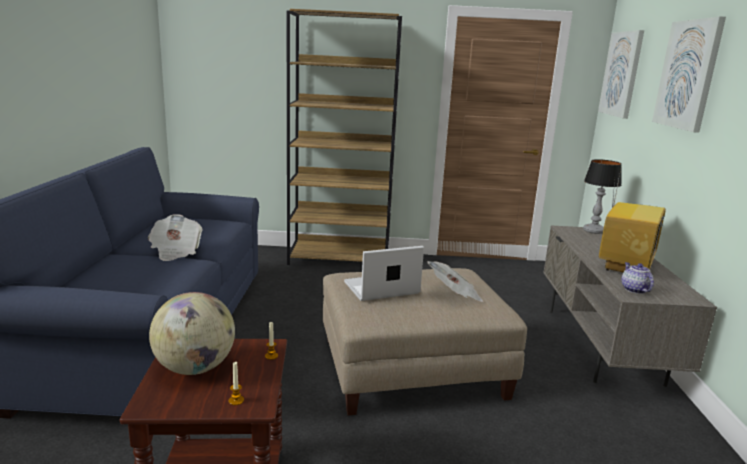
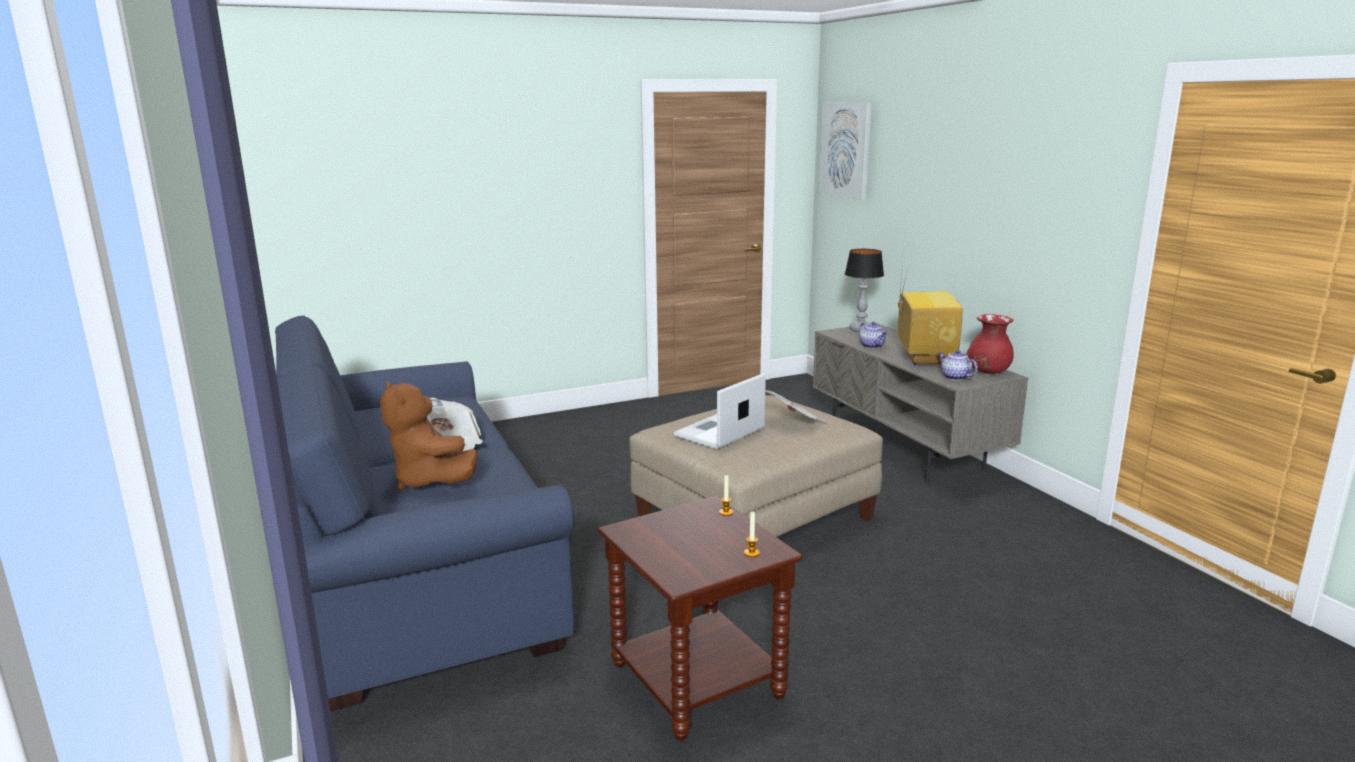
camera: 25 degrees left, 0 degrees up
(127, 272) = (429, 481): none -> brown plush toy
(195, 368) = (672, 541): globe -> none
(340, 258) = (548, 425): brown bookcase -> none
(586, 246) = (872, 346): none -> teapot
(676, 292) = (988, 372): none -> red vase
(688, 74) = (943, 152): picture -> none

